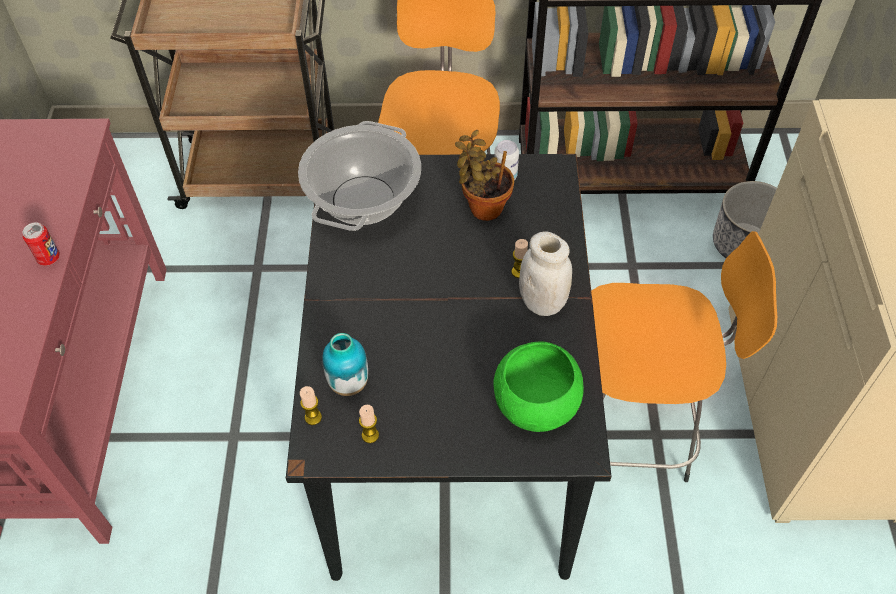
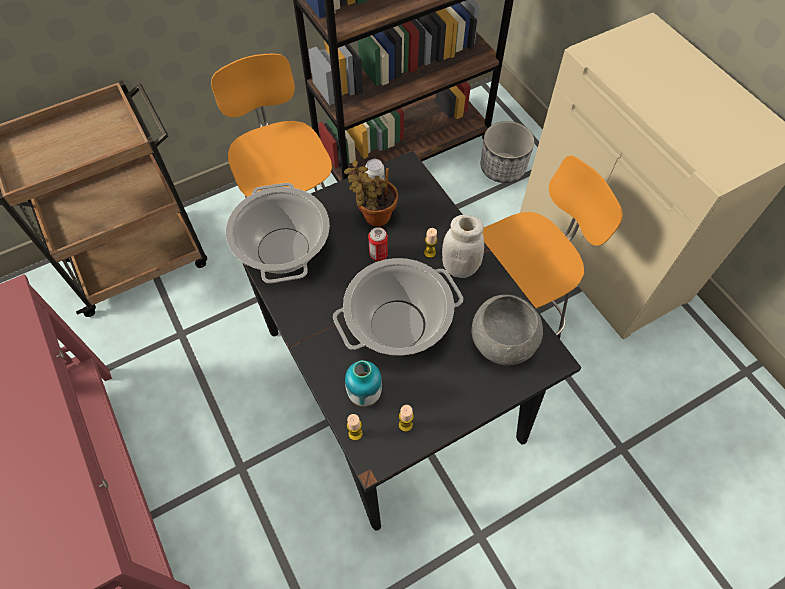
camera: 30 degrees left, 5 degrees up
(48, 258) = (49, 415): can -> can (378, 254)
(432, 330) = (398, 324): none -> cooking pot
(537, 403) = (503, 341): green bowl -> grey bowl

